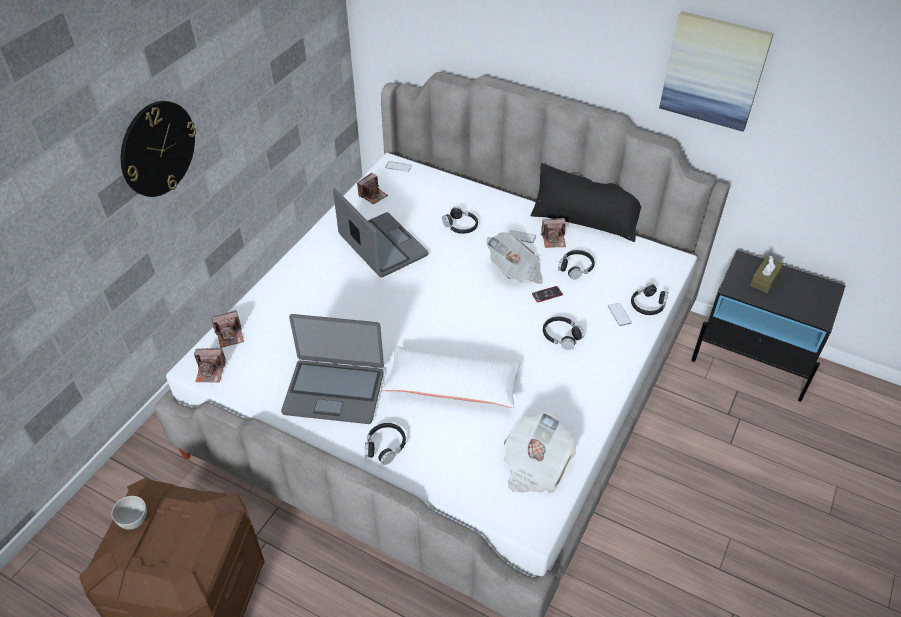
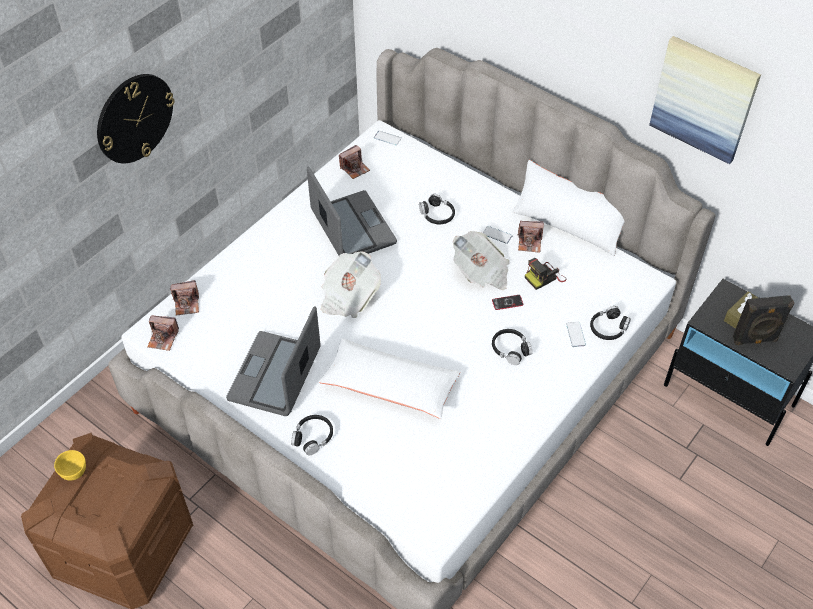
camera: 10 degrees right, 5 degrees up
(135, 521) = (74, 473): white bowl -> yellow bowl
(334, 391) = (276, 375): laptop -> laptop turned 90 degrees clockwise
(534, 466) = (450, 478): newspaper -> newspaper (348, 296)
(576, 268) = (544, 277): black headphones -> camera
(584, 221) = (568, 225): black pillow -> white pillow
(783, 299) = (755, 340): none -> black speaker

